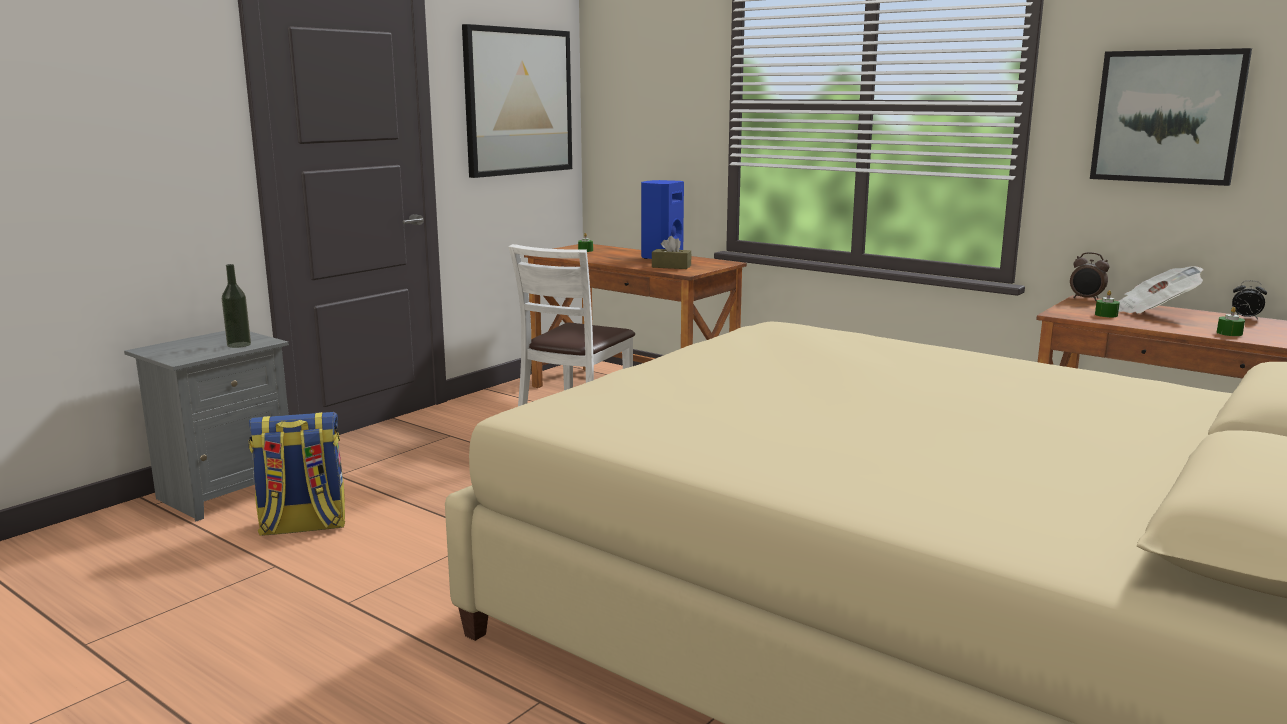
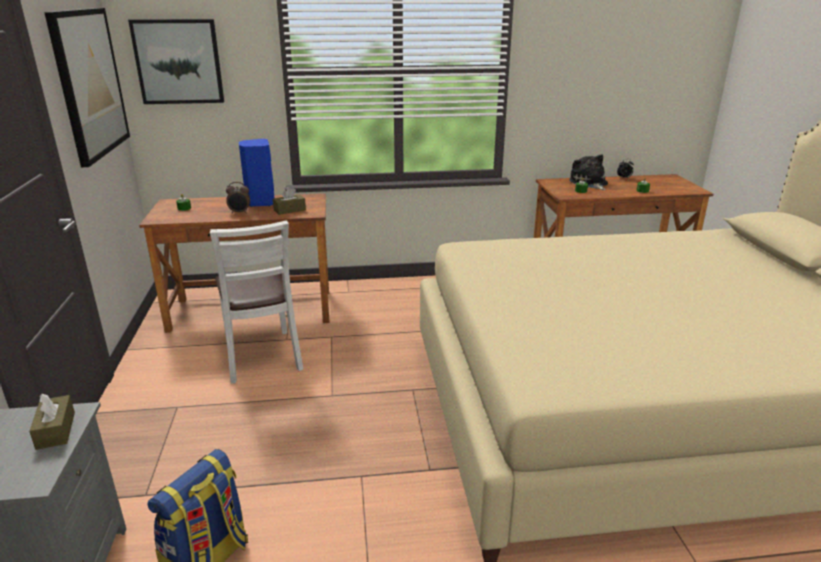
camera: 45 degrees left, 10 degrees up
(239, 345) = (56, 430): bottle -> brown tissue box
(1086, 299) = (548, 181): alarm clock -> alarm clock (239, 212)
(1151, 312) = (589, 183): newspaper -> plush toy
(1167, 117) = (582, 72): picture -> picture (178, 62)

